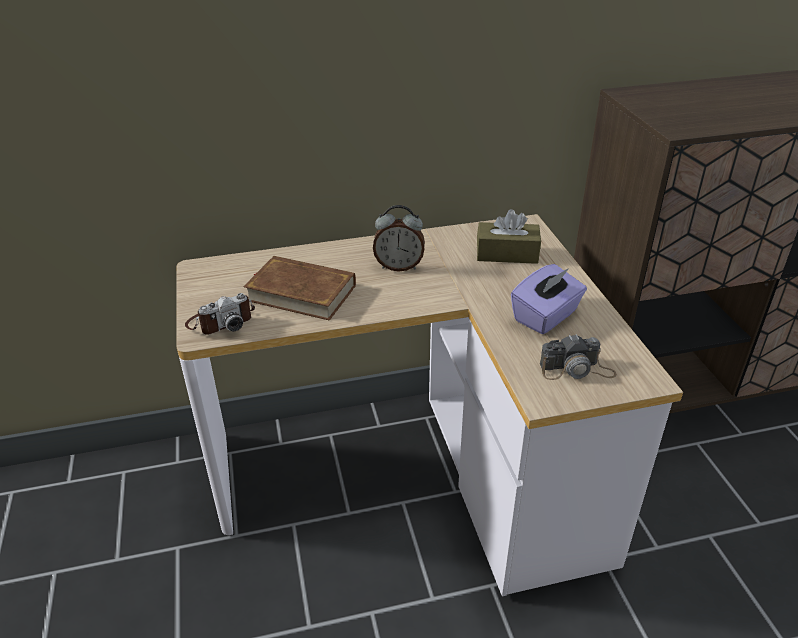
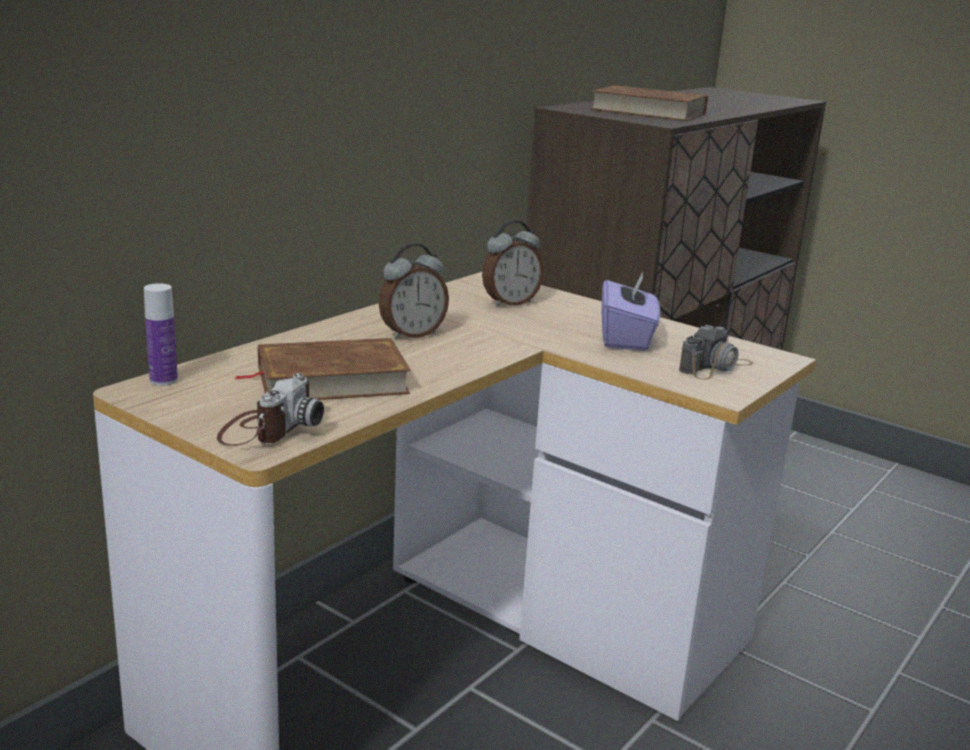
camera: 40 degrees left, 15 degrees down
(219, 264) = (163, 380): none -> bottle
(507, 254) = (509, 303): brown tissue box -> alarm clock
(701, 108) = (647, 112): none -> brown book

